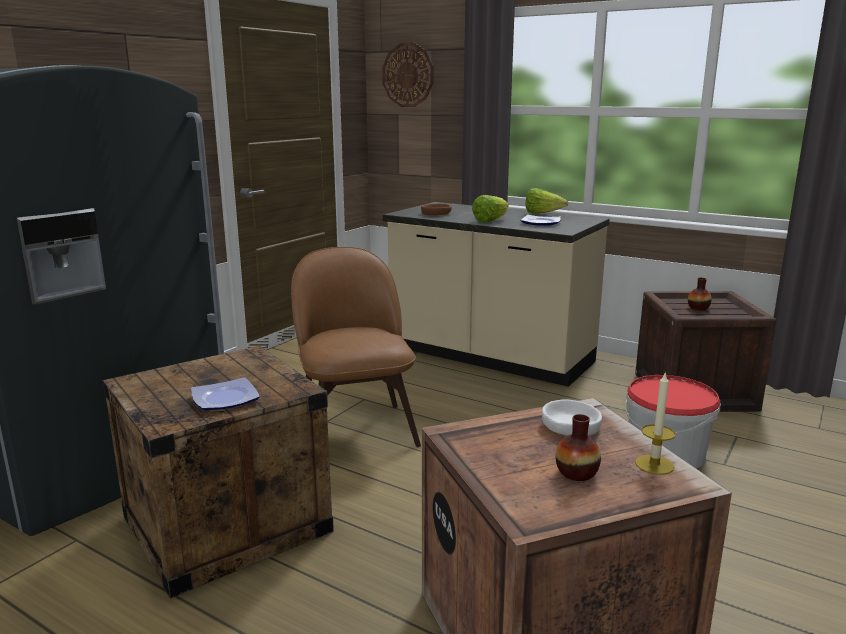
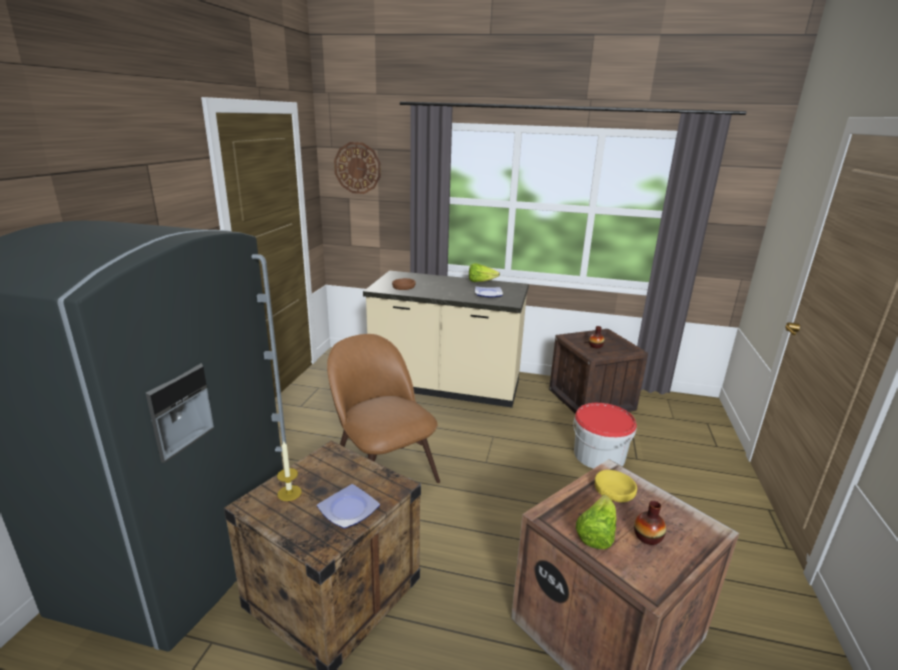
camera: 20 degrees left, 5 degrees up
(490, 221) = (451, 294): lettuce -> lettuce (596, 534)
(570, 426) = (614, 491): white bowl -> yellow bowl
(654, 465) = (684, 517): candle -> candle (289, 493)

